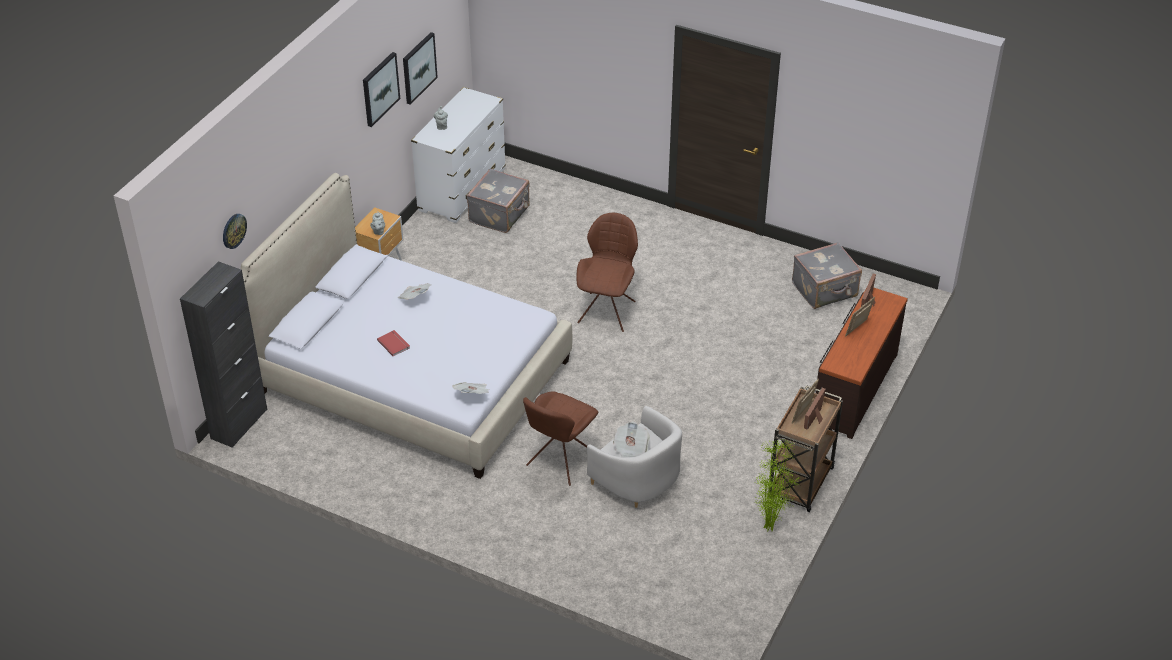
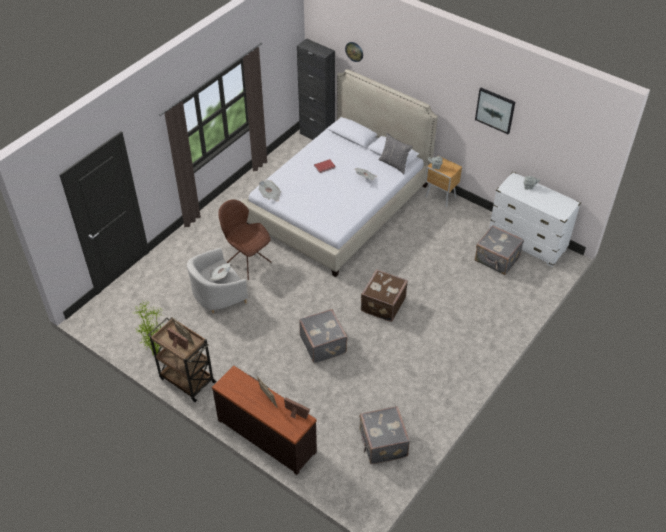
camera: 100 degrees right, 5 degrees up
(378, 272) = (394, 164): none -> grey pillow
(418, 67) = (538, 139): picture -> none
(607, 310) = (382, 304): brown chair -> brown suitcase
(693, 357) = (323, 344): none -> grey suitcase

